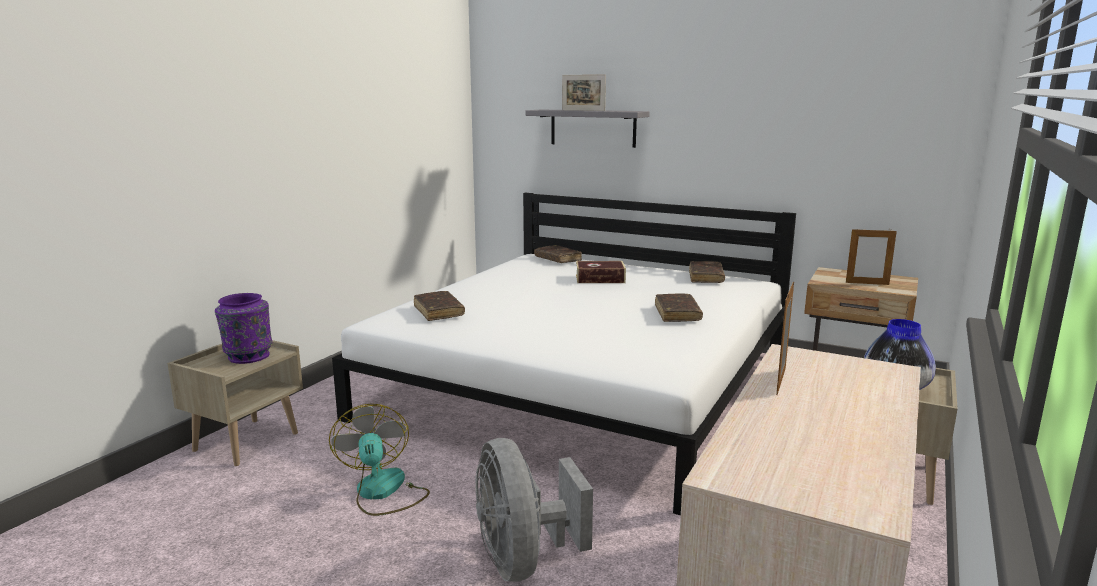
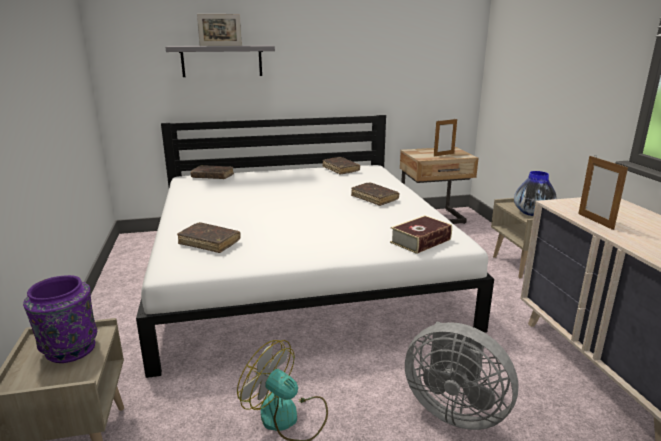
camera: 40 degrees left, 5 degrees up
(600, 279) = (275, 185): book -> book (420, 241)

